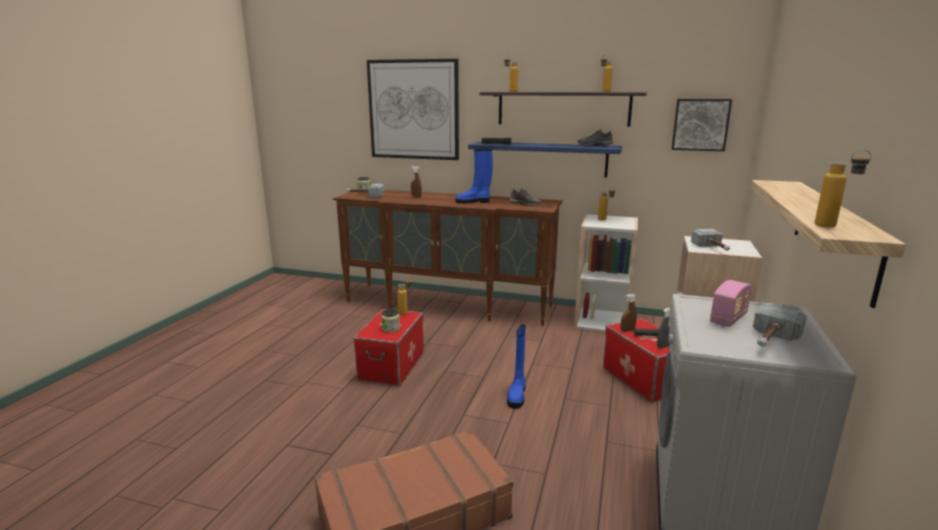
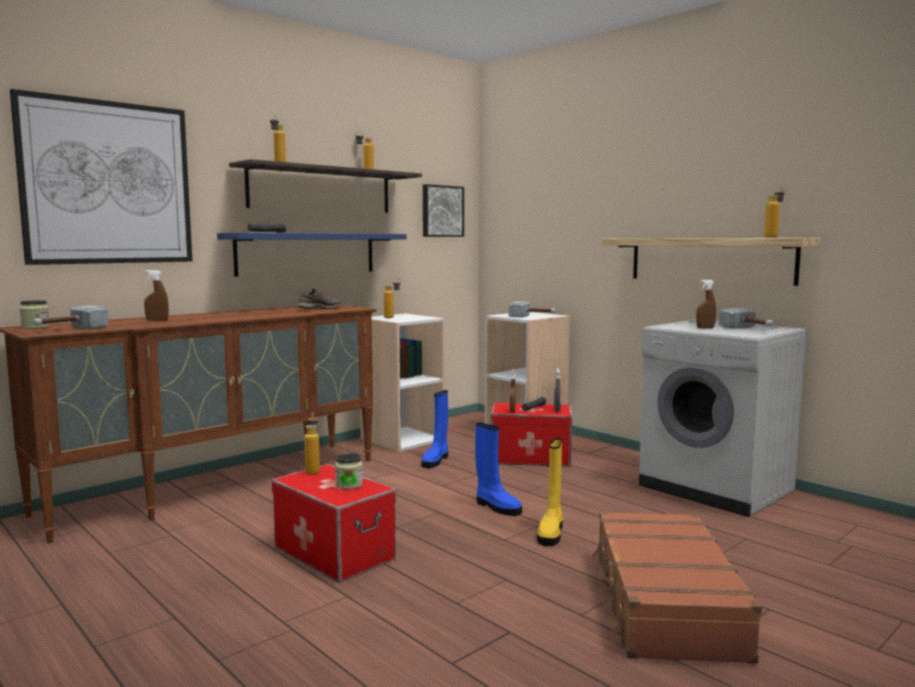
camera: 60 degrees left, 10 degrees down
(473, 202) = (259, 314): blue boot -> blue boot (436, 461)
(494, 431) = (551, 533): none -> yellow boot
(594, 145) = (363, 233): grey shoe -> none
(728, 319) = (705, 328): radio -> brown spray bottle

